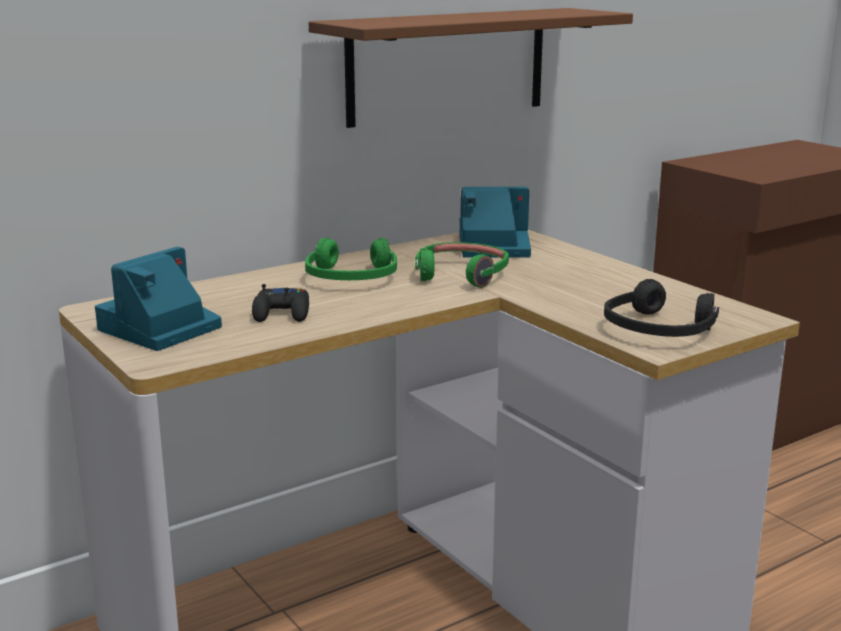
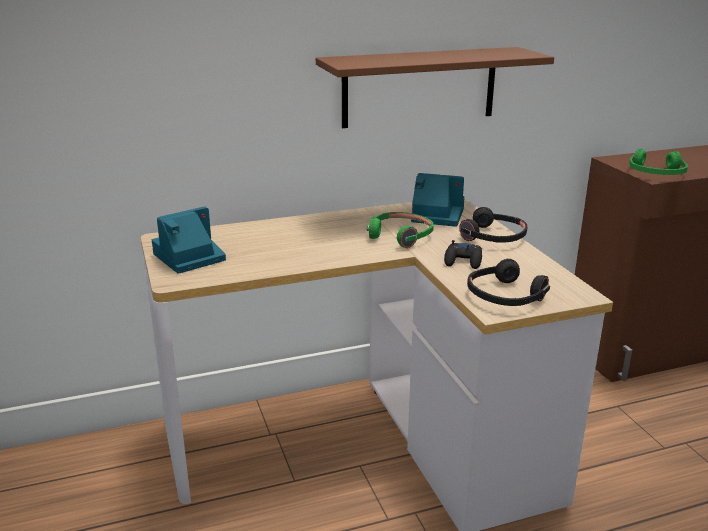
camera: 15 degrees right, 5 degrees up
(282, 313) = (268, 254): black game controller -> black game controller (463, 261)
(352, 277) = (328, 231): green headphones -> green headphones (656, 173)
(590, 265) = (494, 237): none -> black headphones

